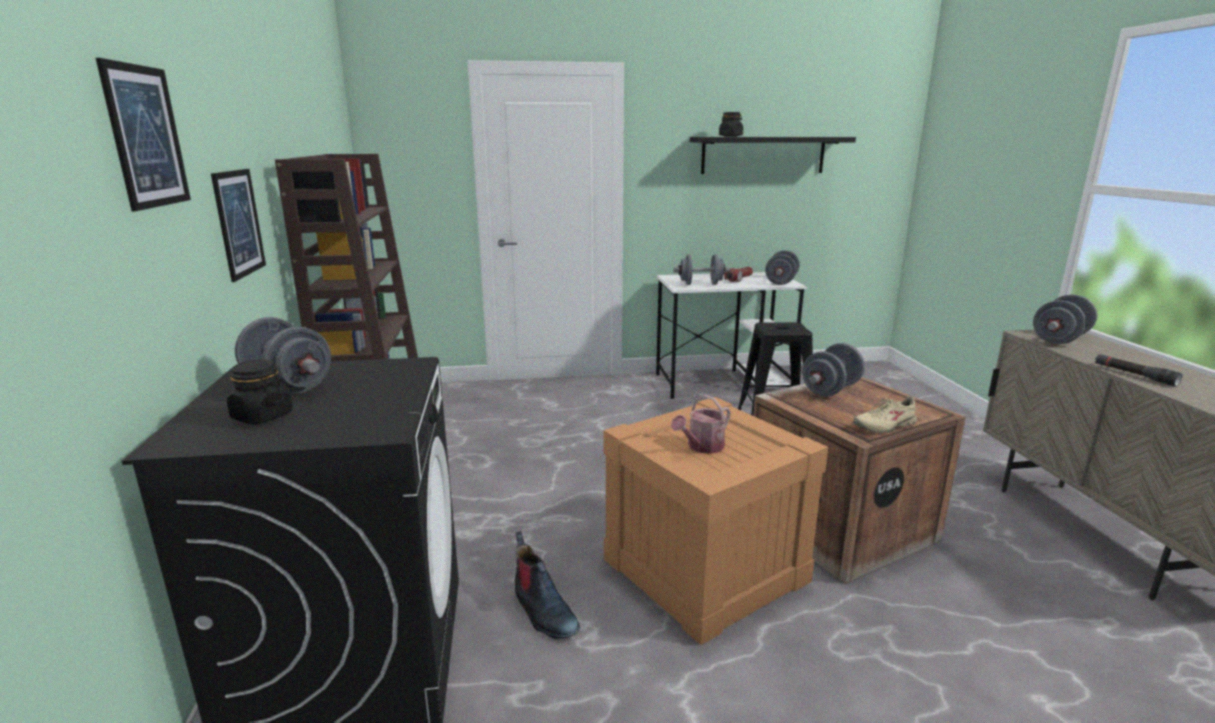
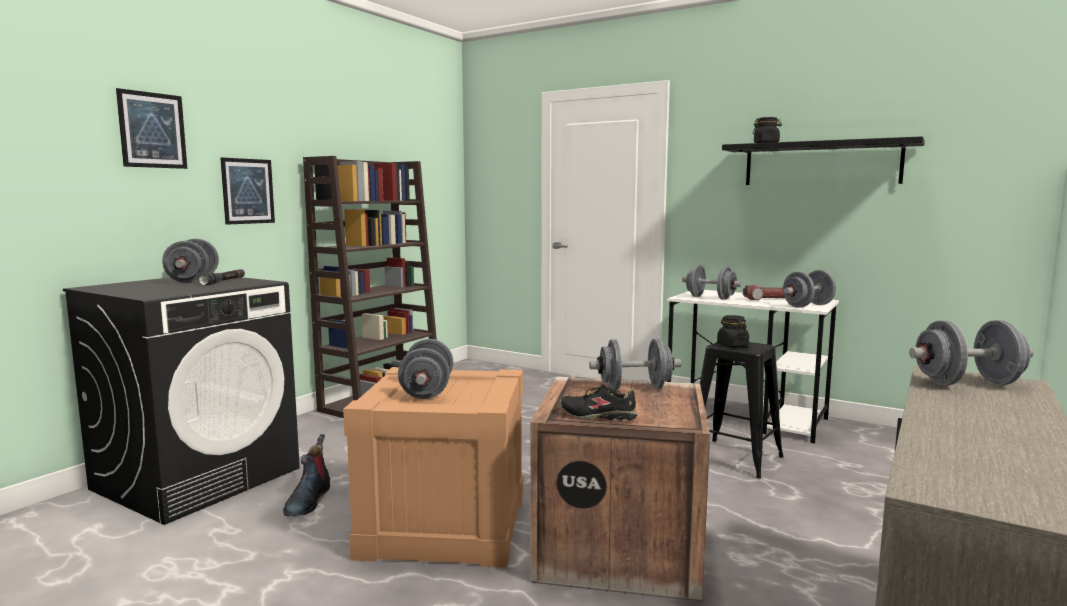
camera: 40 degrees right, 10 degrees down
(262, 416) = (142, 286): black jar -> black jar (732, 345)
(702, 447) = (427, 391): watering can -> grey dumbbell
(884, 426) = (598, 416): beige shoe -> black shoe
(1134, 375) = (934, 421): black flashlight -> black flashlight (223, 282)

